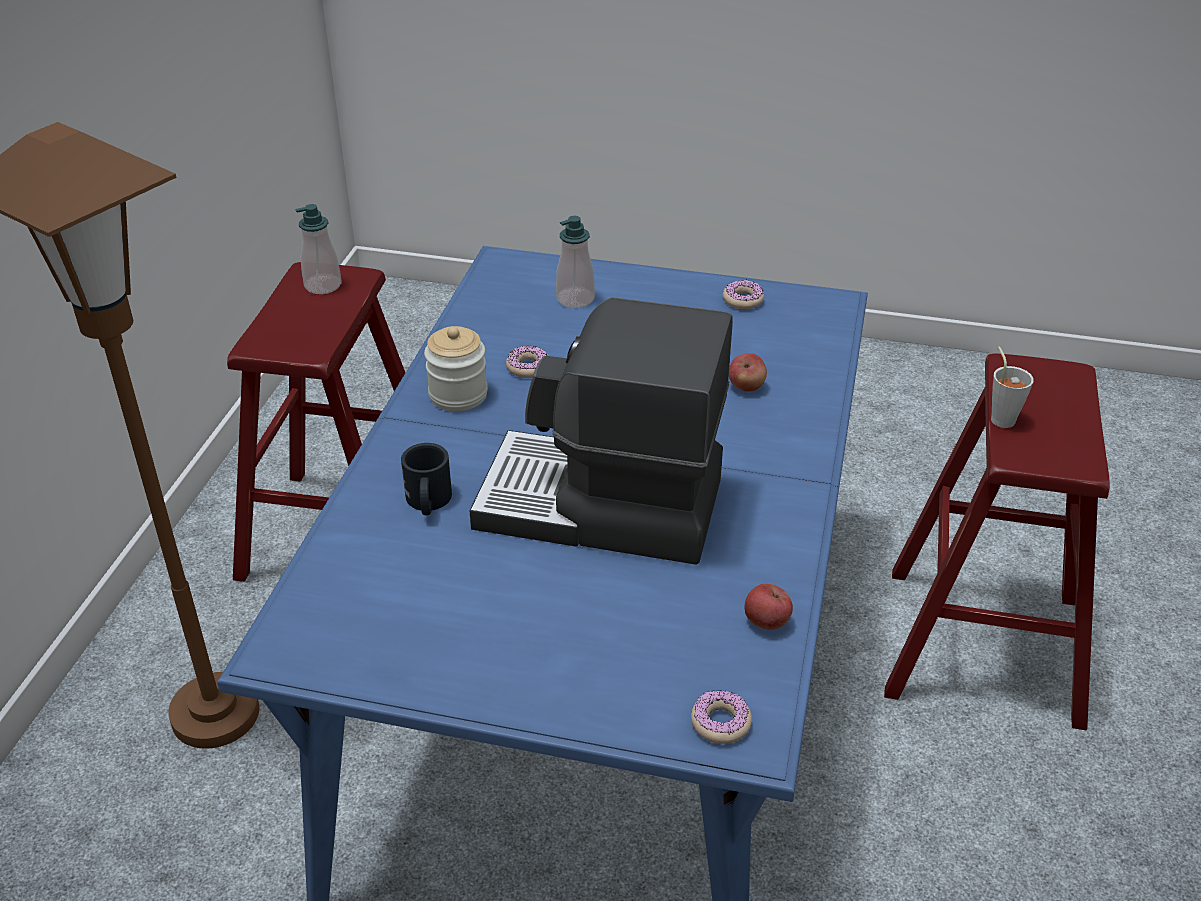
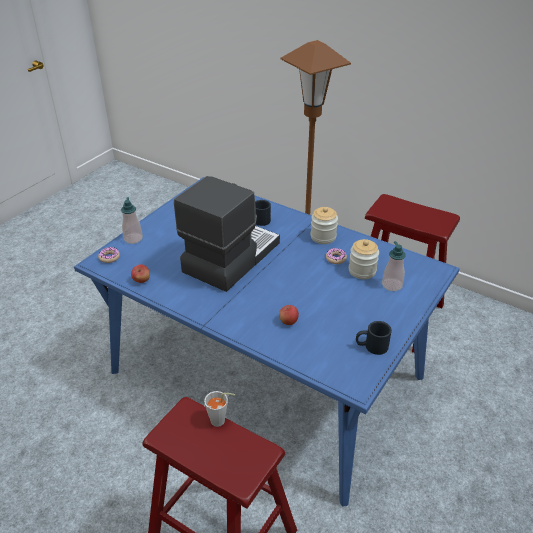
camera: 110 degrees right, 0 degrees up
(323, 285) = (433, 219): soap dispenser -> soap dispenser (133, 239)
(551, 333) = (362, 271): none -> jar
(743, 300) = (371, 346): donut -> black mug

